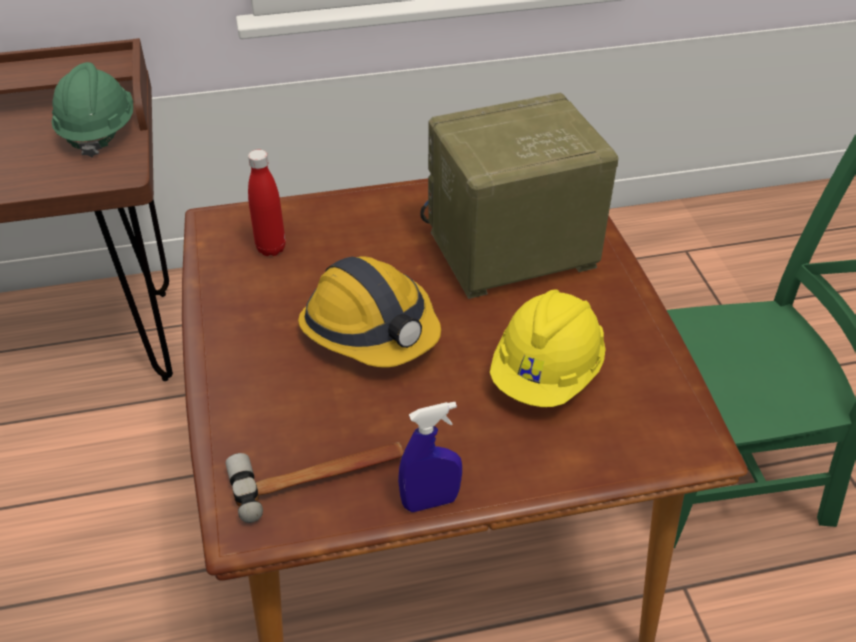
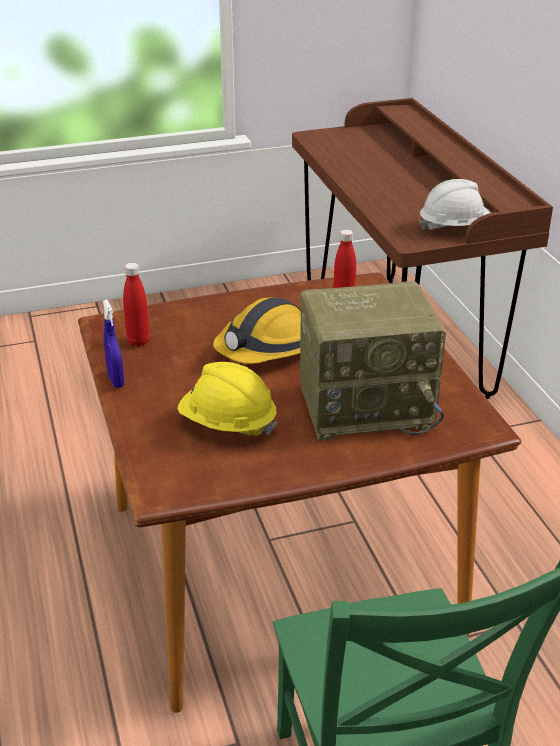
camera: 85 degrees right, 10 degrees down
(98, 131) = (454, 227): green hard hat -> white hard hat
(319, 475) = (138, 342): hammer -> red bottle
(510, 251) = (367, 405): radio -> radio turned 105 degrees clockwise

